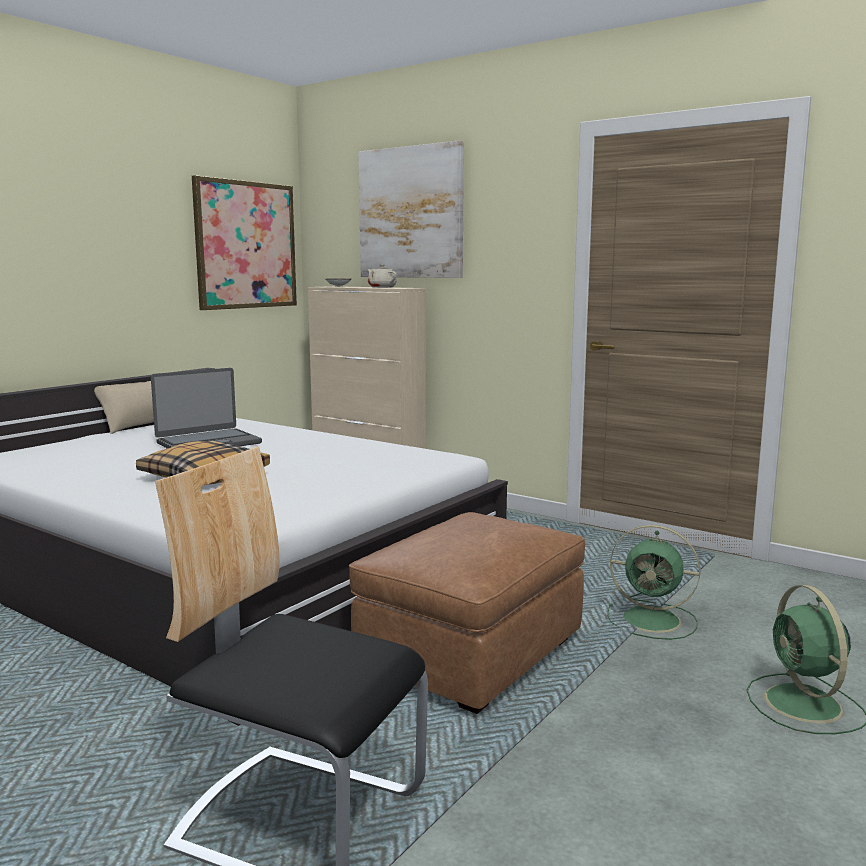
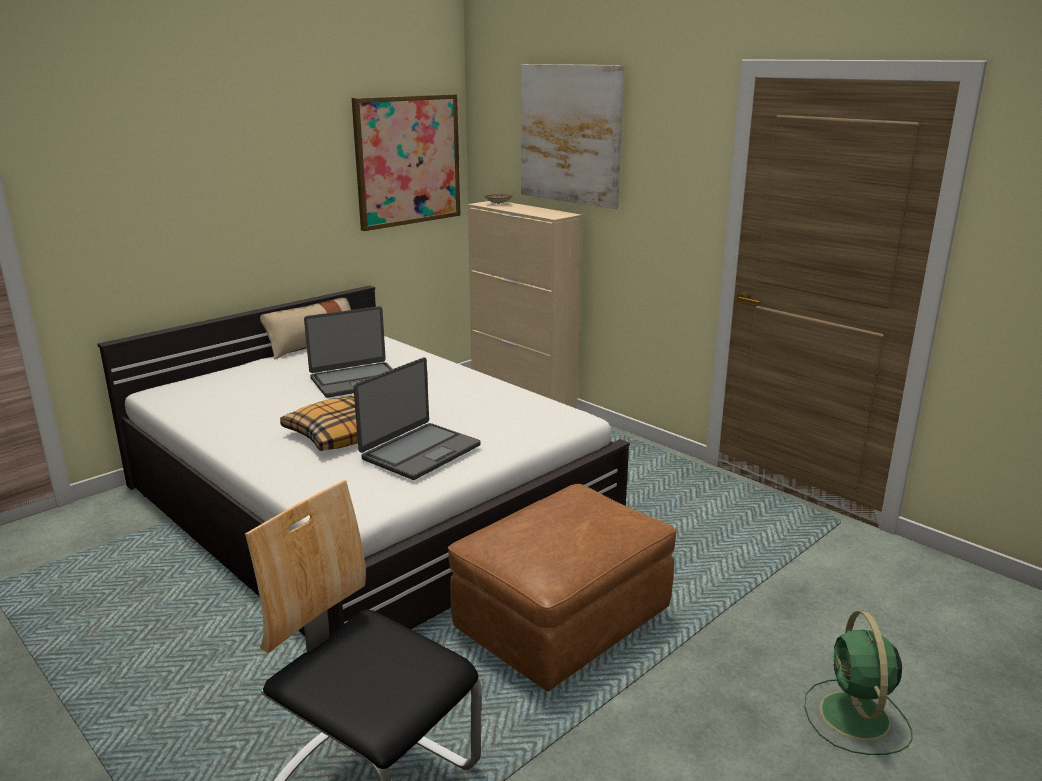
camera: 10 degrees right, 10 degrees up
(299, 484) = (420, 452): none -> laptop
(381, 287) = (537, 212): beige teapot -> none
(654, 620) = (748, 600): green fan -> none

